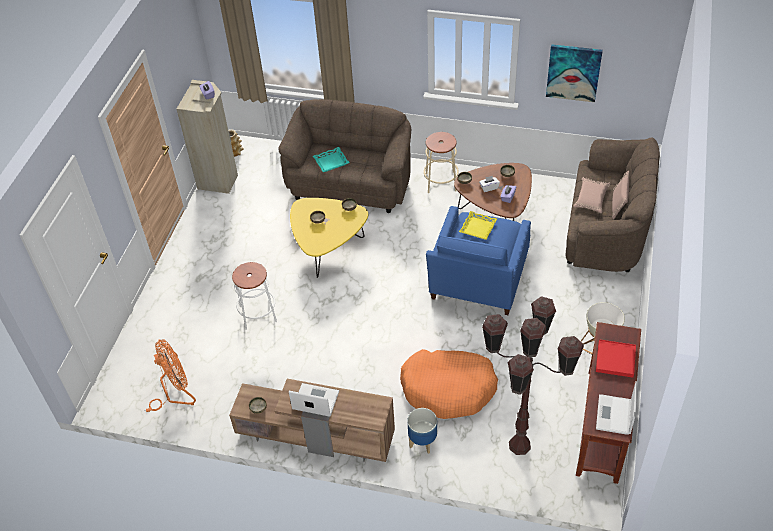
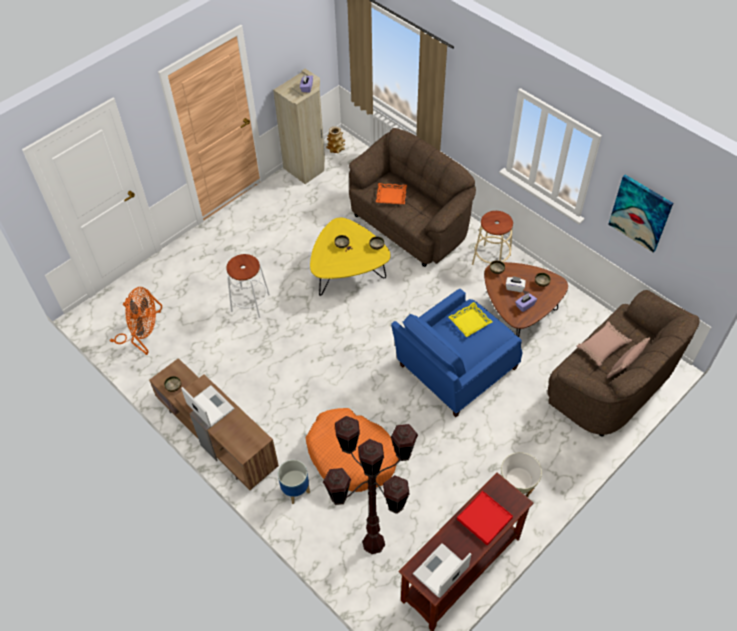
camera: 30 degrees right, 5 degrees up
(331, 162) = (391, 196): turquoise tray -> orange tray

